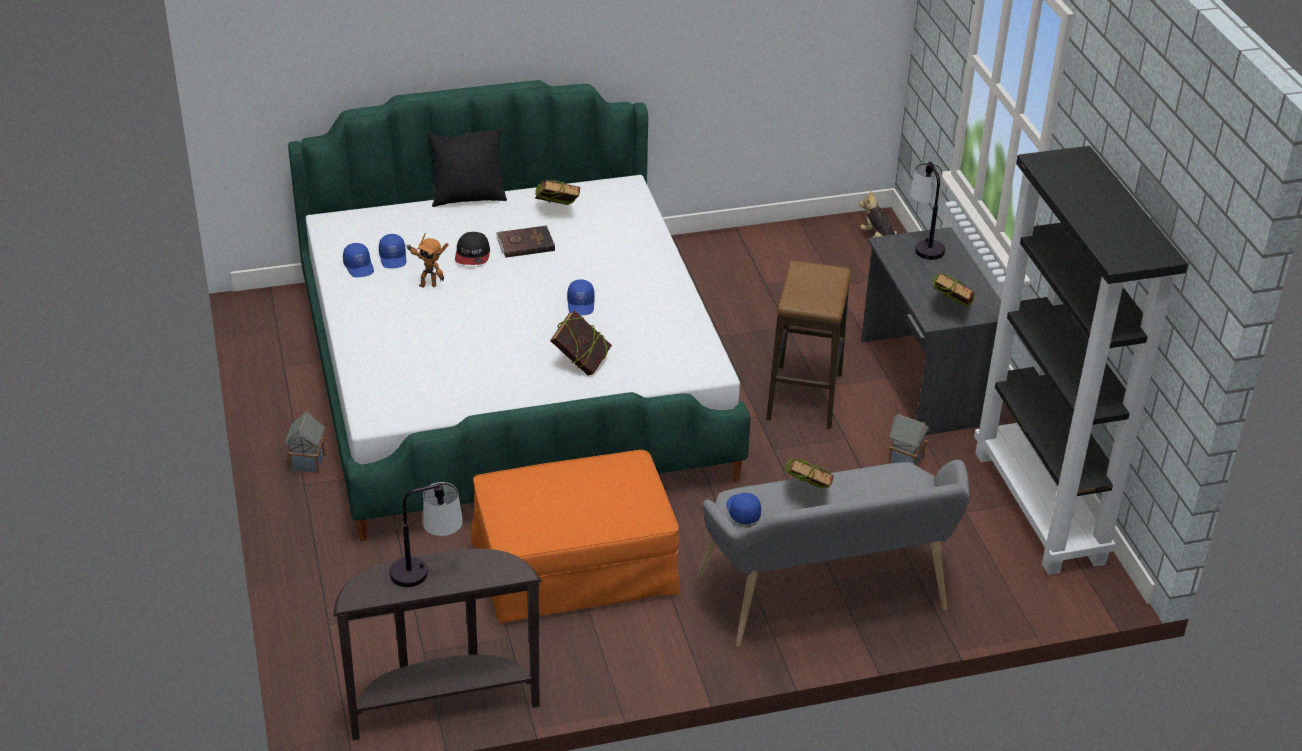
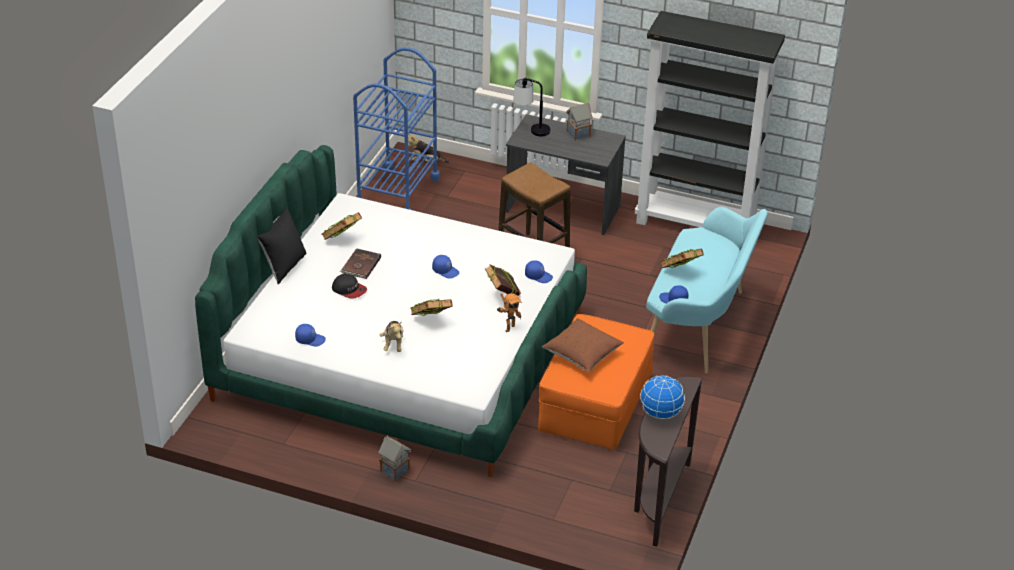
camera: 55 degrees left, 0 degrees up
(393, 258) = (316, 322): blue cap -> blue cap (538, 276)
(407, 324) = (393, 344): none -> plush toy
(427, 570) = (660, 413): table lamp -> globe
(428, 284) = (361, 319): toy robot -> toy robot (508, 328)
(558, 483) = (582, 354): none -> brown pillow
(797, 248) = (397, 192): none -> blue cart
(828, 600) = (700, 326): grey bench -> turquoise bench
(904, 460) = (619, 248): toy house -> toy house (578, 134)
(950, 310) = (598, 150): book -> book (431, 321)

